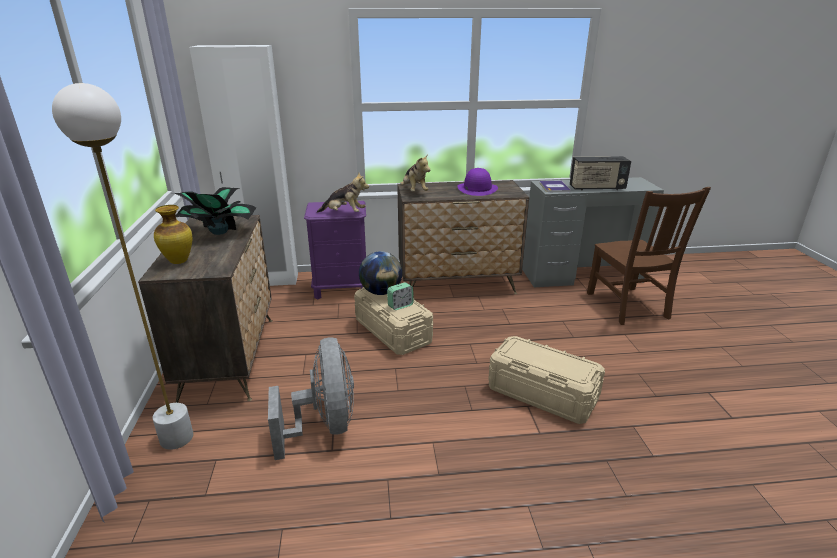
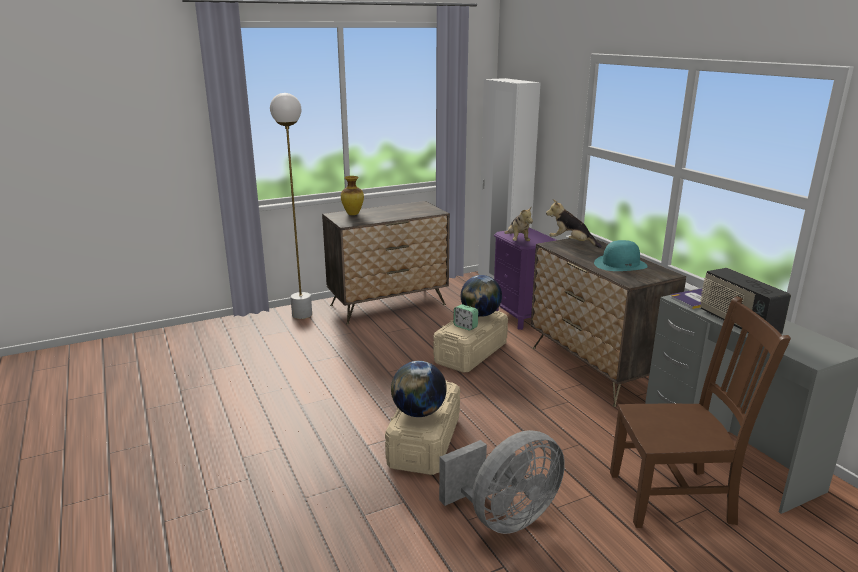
camera: 70 degrees right, 5 degrees down
(218, 232) = (406, 211): potted plant -> none
(324, 426) = (332, 354): grey fan -> grey fan (504, 518)
(414, 191) = (571, 243): plush toy -> plush toy turned 75 degrees clockwise
(477, 189) = (620, 264): purple hat -> turquoise hat
(561, 365) = (418, 412): none -> globe
(628, 307) = (675, 497): brown chair -> brown chair turned 150 degrees counterclockwise

